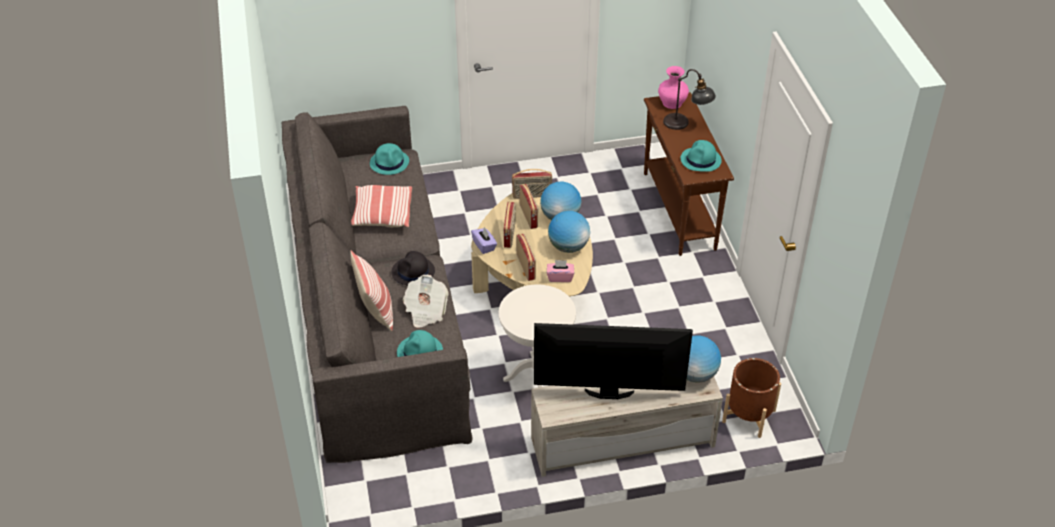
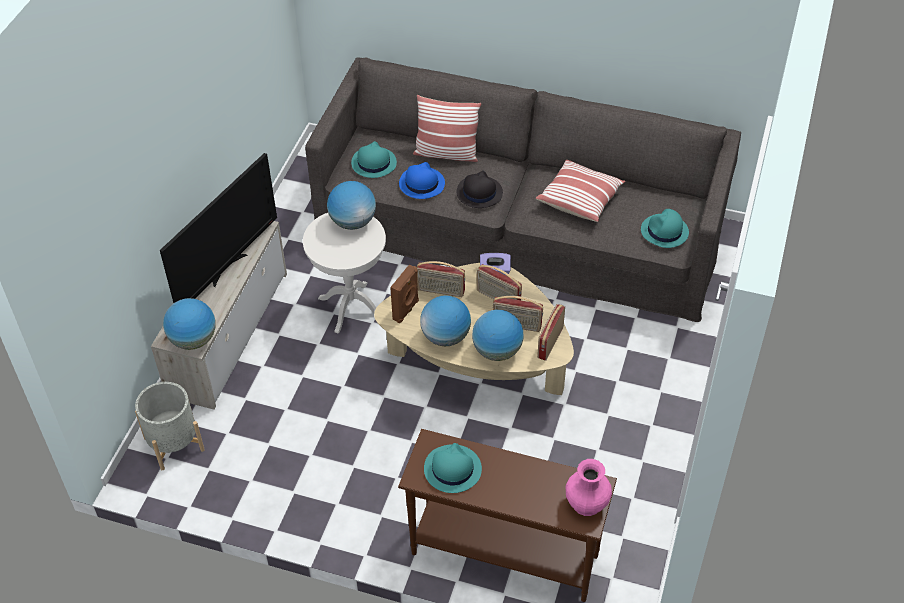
camera: 120 degrees right, 5 degrees up
(425, 311) = (421, 183): newspaper -> blue hat
(515, 314) = (353, 222): none -> globe
(560, 277) = (406, 310): pink tissue box -> brown speaker
(687, 124) = (532, 494): grey table lamp -> none
(749, 416) = (174, 444): brown planter -> grey planter

